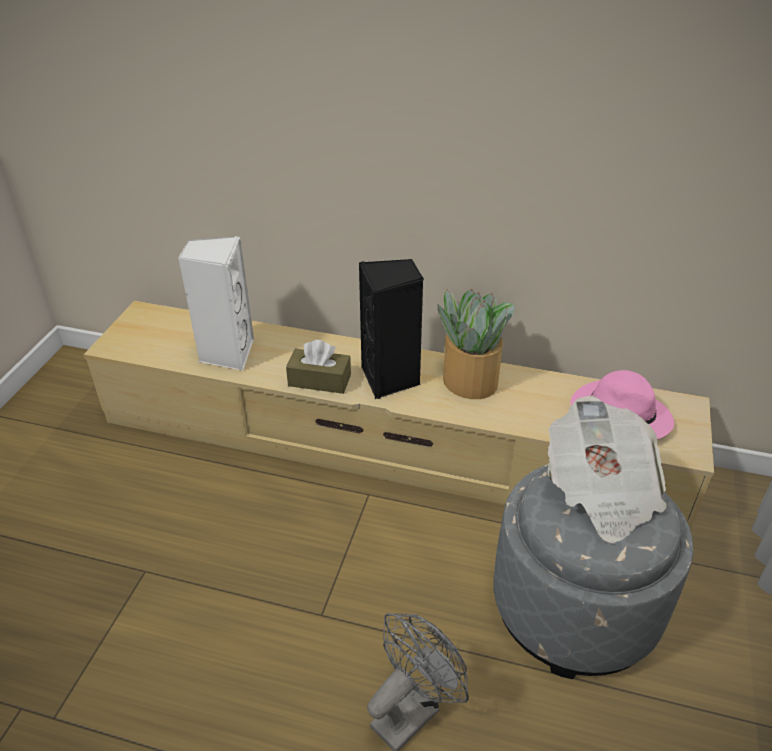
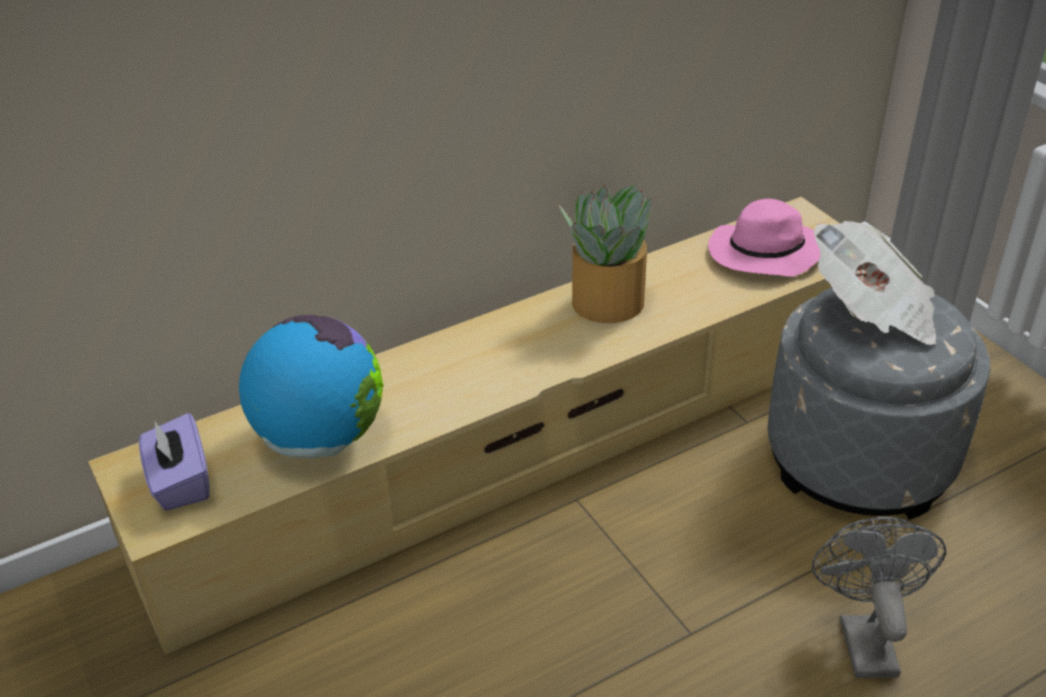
camera: 45 degrees left, 0 degrees up
(148, 333) = (180, 482): none -> purple tissue box
(226, 353) = (320, 438): white speaker -> globe
(319, 380) = (468, 396): brown tissue box -> none
(391, 379) = (535, 348): black speaker -> none

